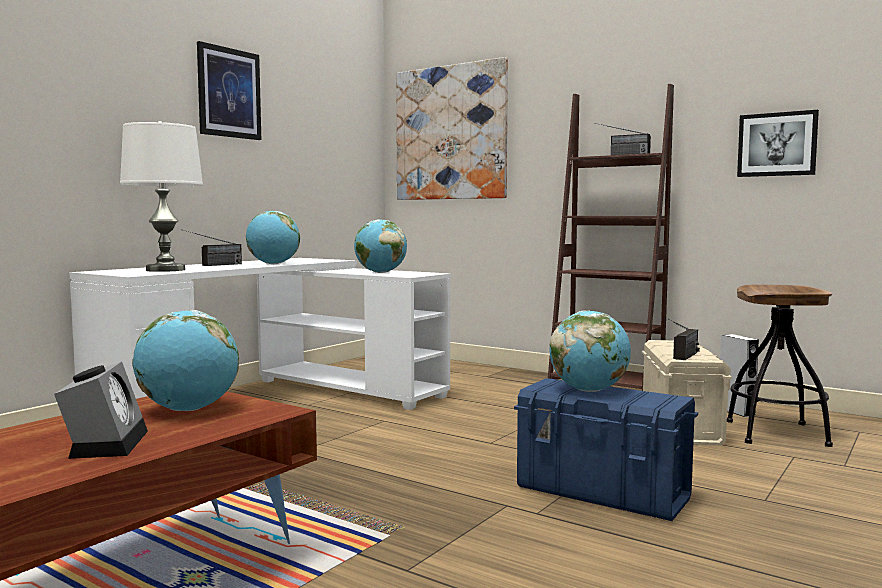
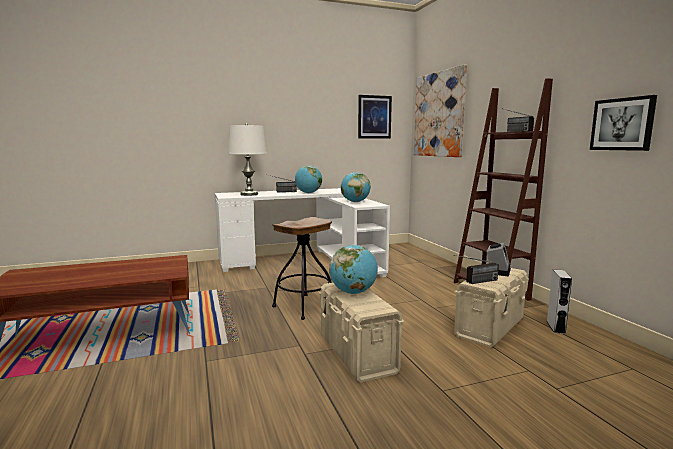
camera: 35 degrees right, 5 degrees up
(105, 443) = (97, 276): alarm clock -> alarm clock (497, 270)
(188, 410) = (153, 266): globe -> none
(229, 93) = (302, 102): picture -> picture (374, 117)
(603, 493) = (357, 354): blue storage box -> beige storage box
(776, 433) = (553, 350): brown stool -> brown stool (304, 306)

